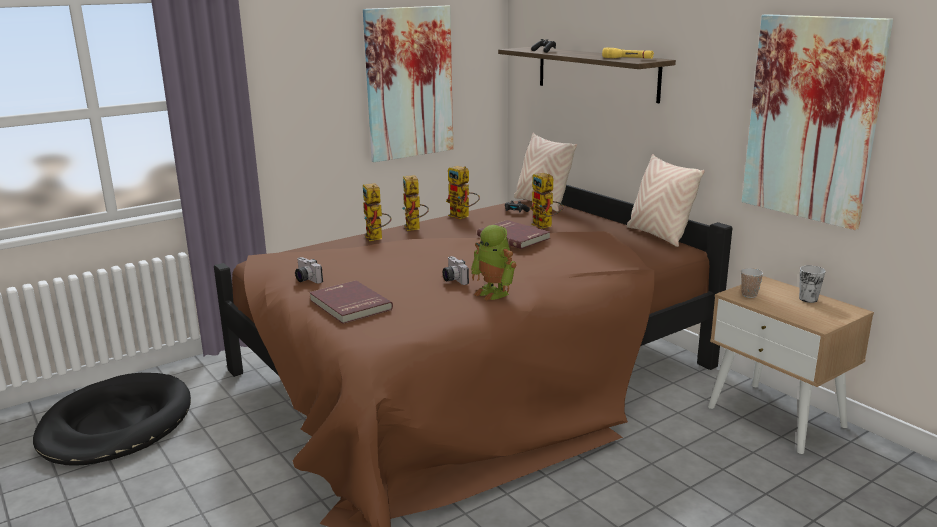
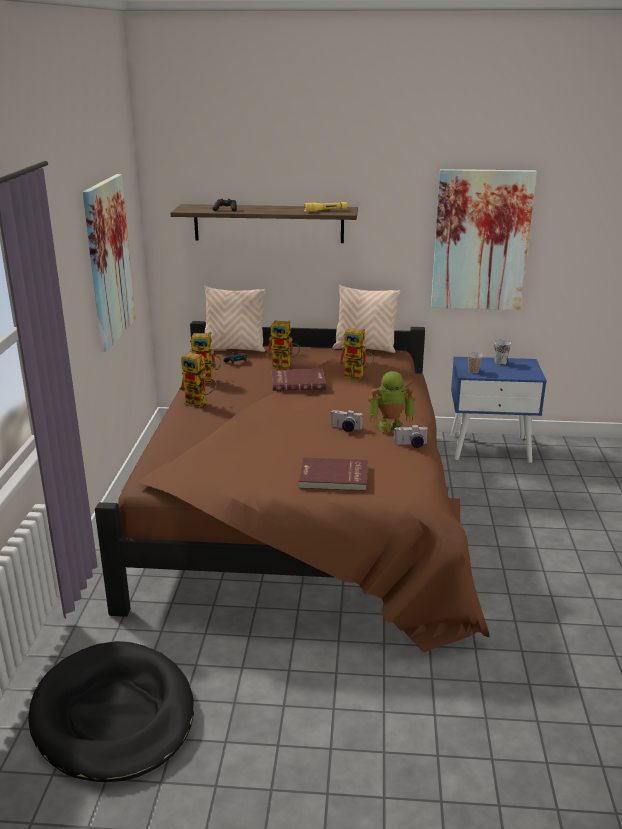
camera: 50 degrees left, 5 degrees up
(305, 279) = (249, 476): camera -> camera (411, 445)
(377, 238) = (195, 423): toy robot -> toy robot (358, 376)
(777, 416) = (490, 448): beige nightstand -> blue nightstand

